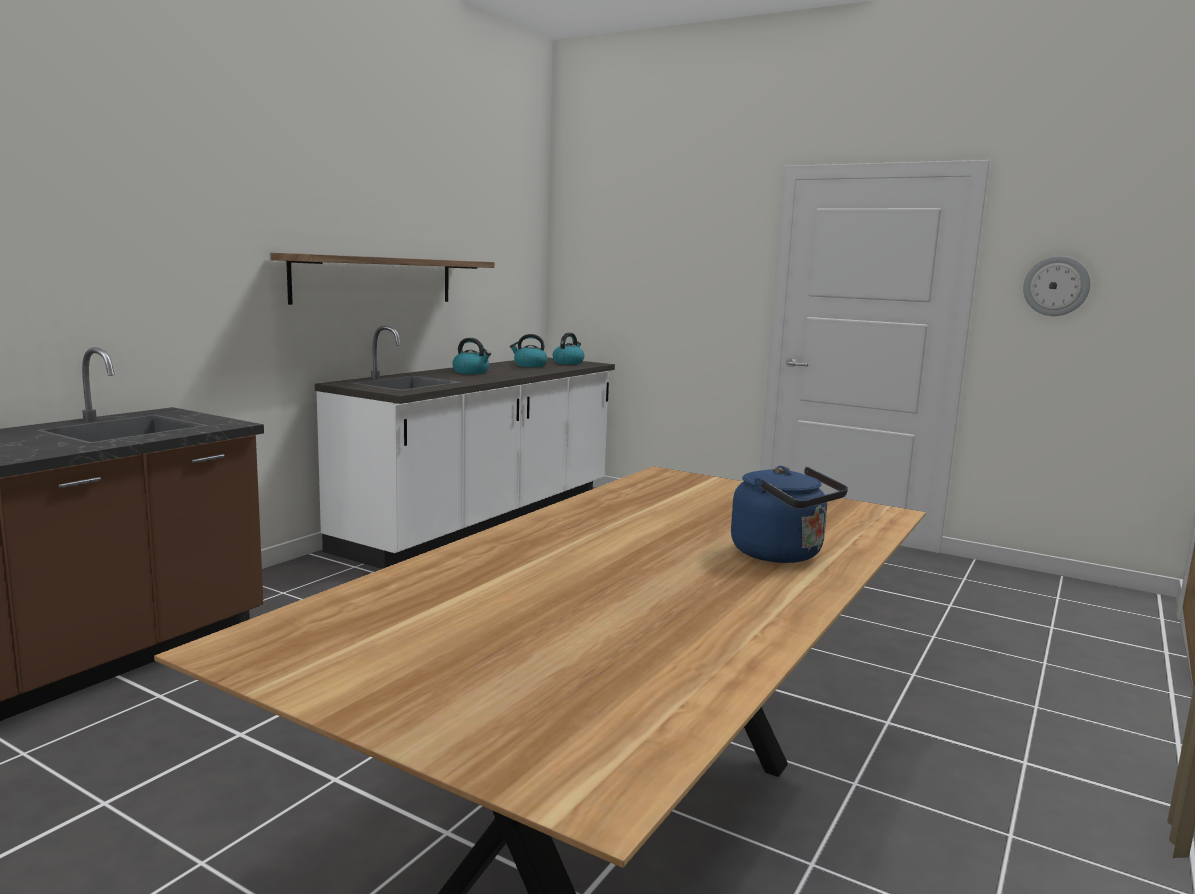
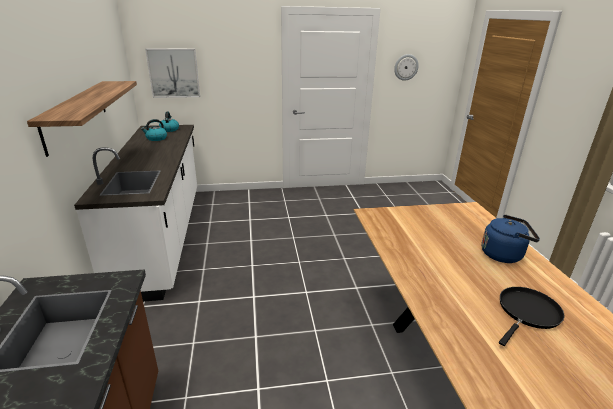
camera: 40 degrees left, 15 degrees up
(471, 372) = (142, 156): kettle -> none
(603, 277) = (174, 73): none -> picture
(629, 593) = (527, 313): none -> black frying pan

